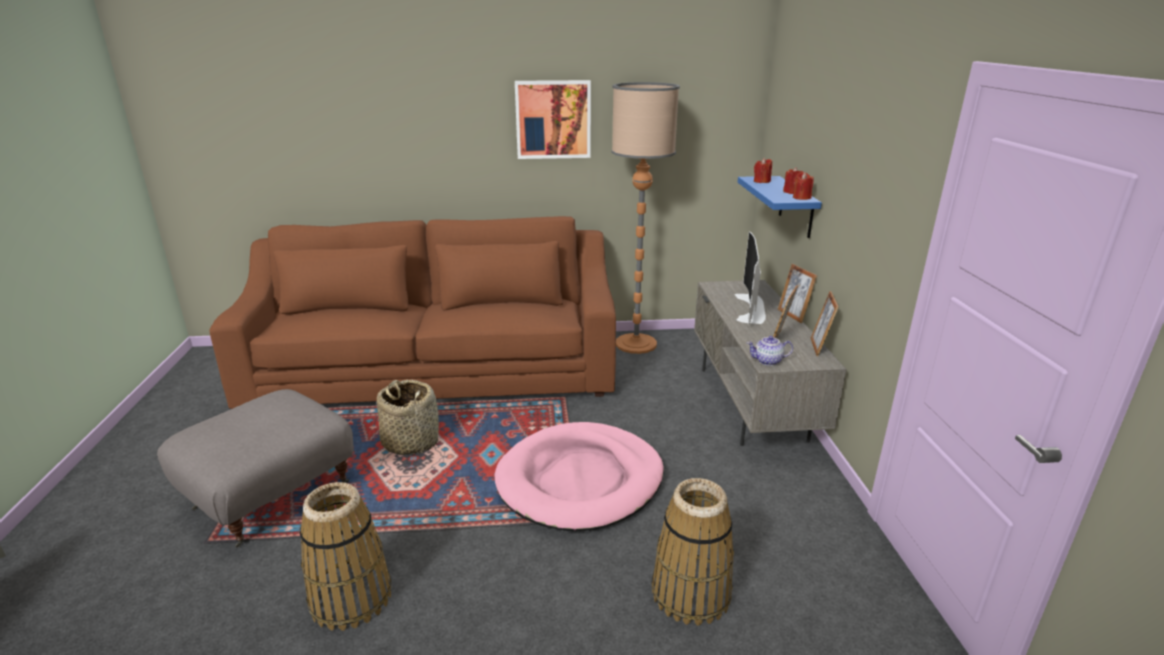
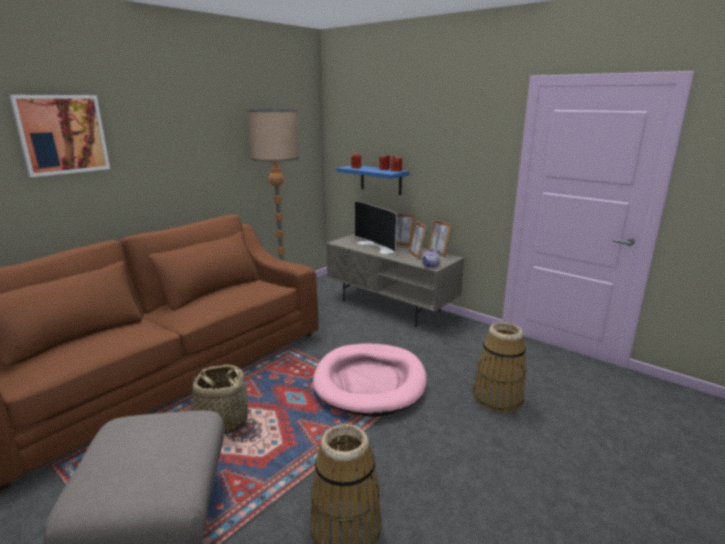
camera: 45 degrees left, 5 degrees down
(553, 119) = (201, 140): picture -> picture (62, 134)

